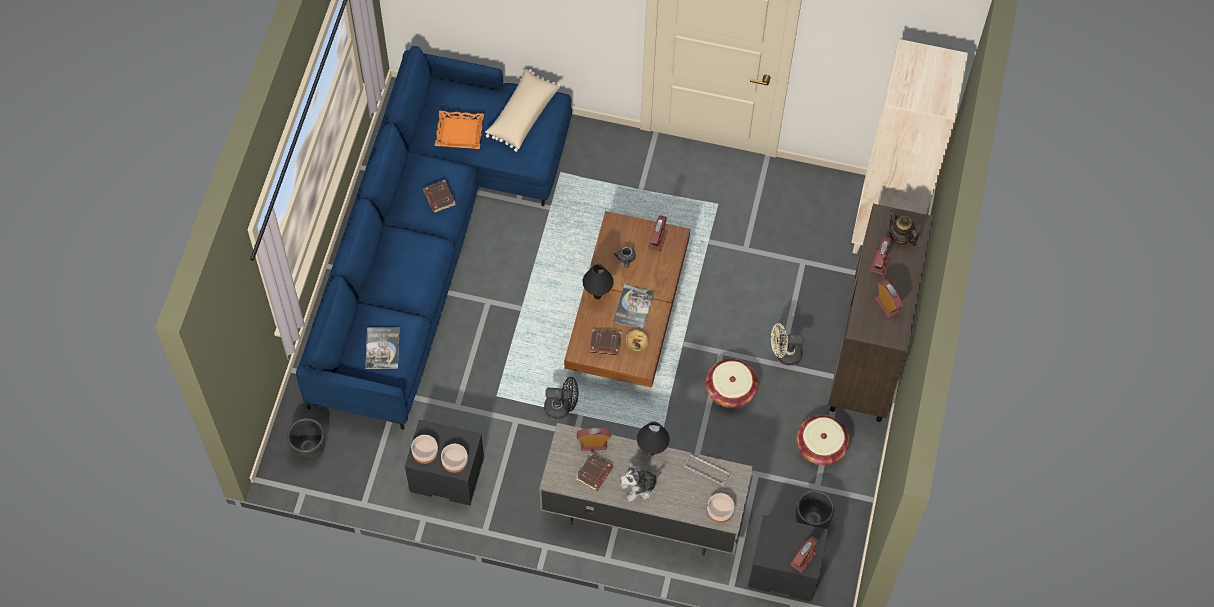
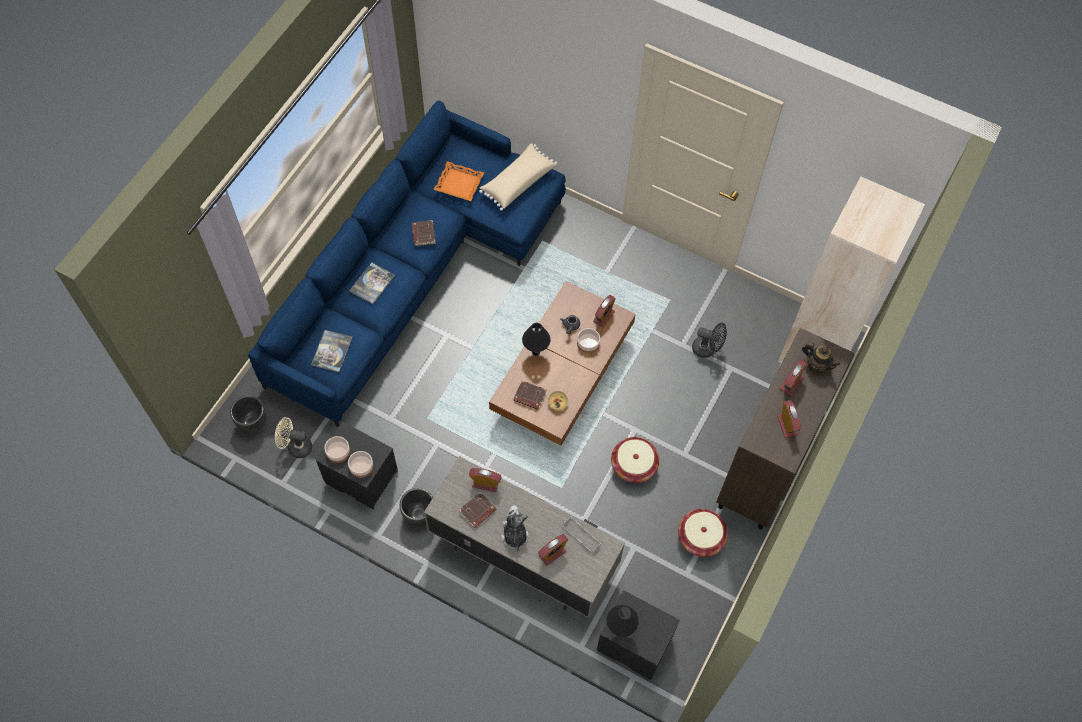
camera: 15 degrees right, 0 degrees up
(562, 407) = (480, 443): black fan -> black fan (707, 349)
(633, 307) = (564, 370): book -> book (372, 283)
(639, 487) = (514, 534): plush toy -> plush toy turned 90 degrees clockwise
(652, 451) = (536, 505): black table lamp -> black table lamp (620, 629)
(719, 510) = (581, 576): bowl -> bowl (587, 343)
(784, 354) = (690, 446): beige fan -> beige fan (296, 447)
(803, 559) = (648, 642): alarm clock -> alarm clock (552, 553)
(812, 521) = (673, 604): black planter -> black planter (419, 516)
(900, 237) = (816, 365): teapot -> teapot turned 150 degrees clockwise

